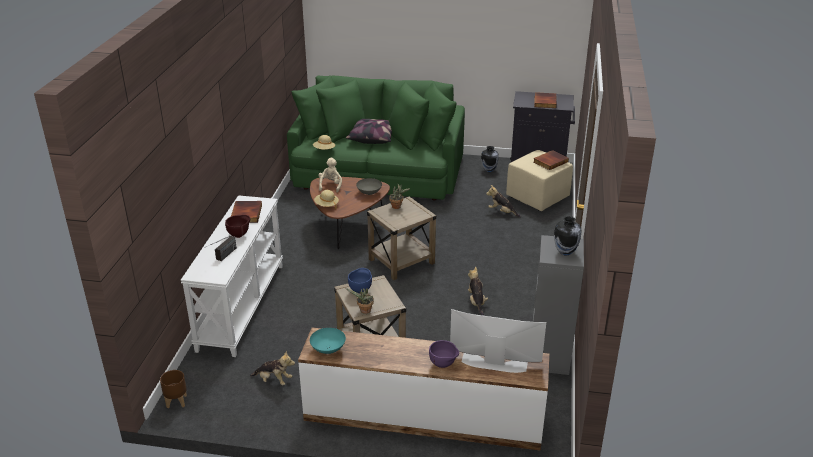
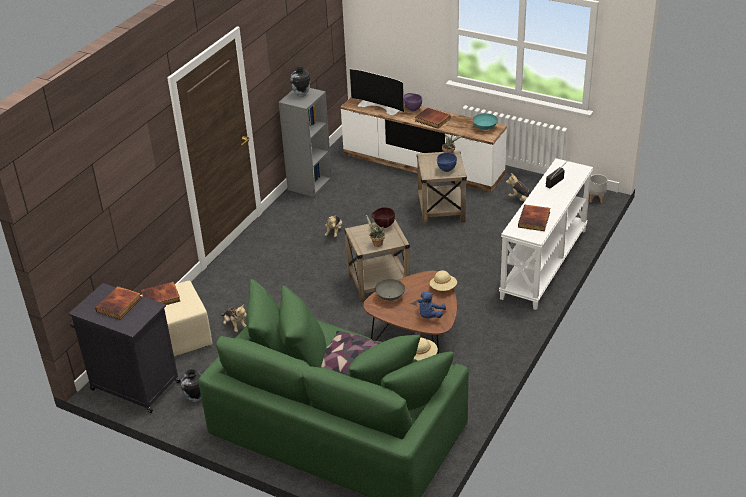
camera: 160 degrees left, 5 degrees up
(176, 401) = (596, 199): brown planter -> grey planter
(239, 235) = (542, 198): brown bowl -> brown bowl (383, 226)
(330, 185) = (430, 316): beige plush toy -> blue plush toy
(406, 350) = (432, 120): none -> book

